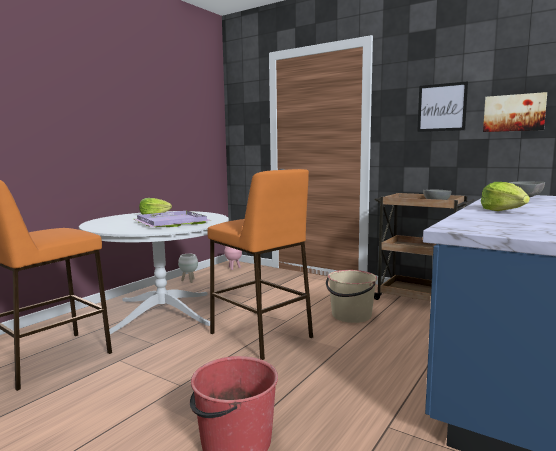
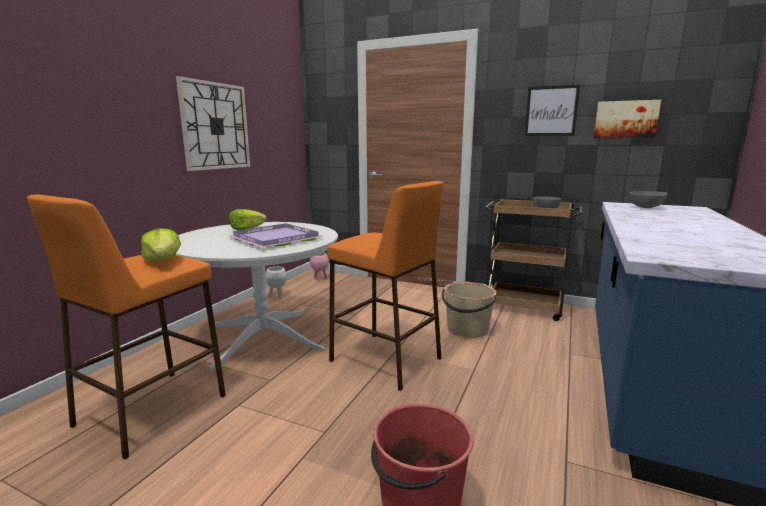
camera: 10 degrees left, 5 degrees up
(137, 128) = (215, 126): none -> wall clock
(503, 211) = (658, 228): lettuce -> lettuce (163, 260)

